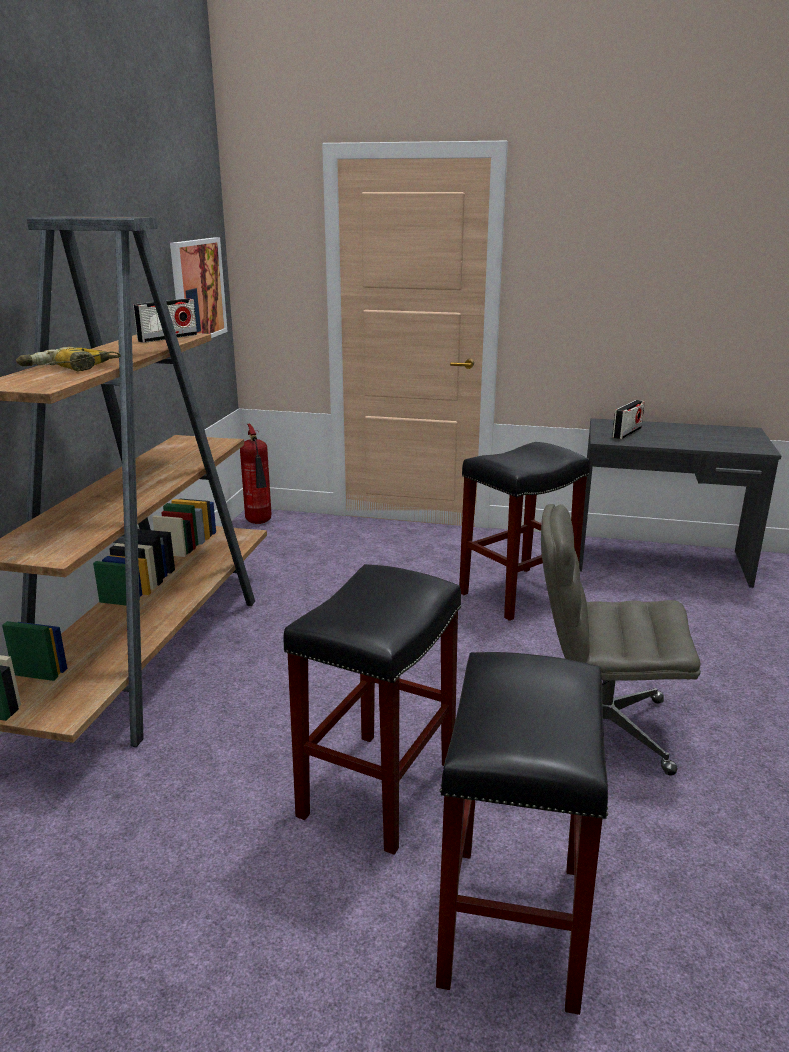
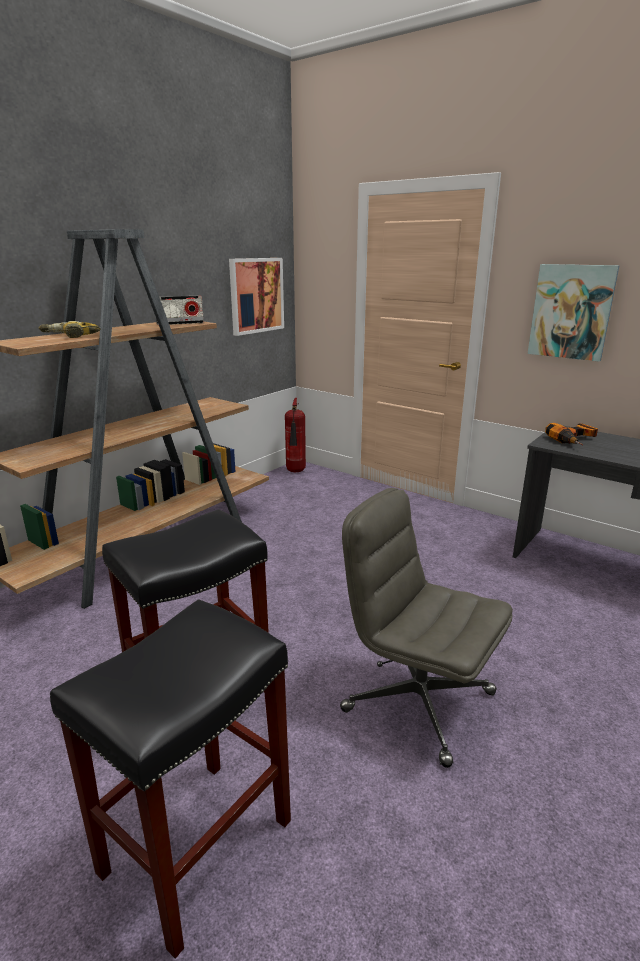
camera: 25 degrees right, 0 degrees up
(518, 592) = (444, 563): black stool -> none
(598, 295) = (571, 312): none -> picture
(627, 433) = (574, 440): radio -> power drill

